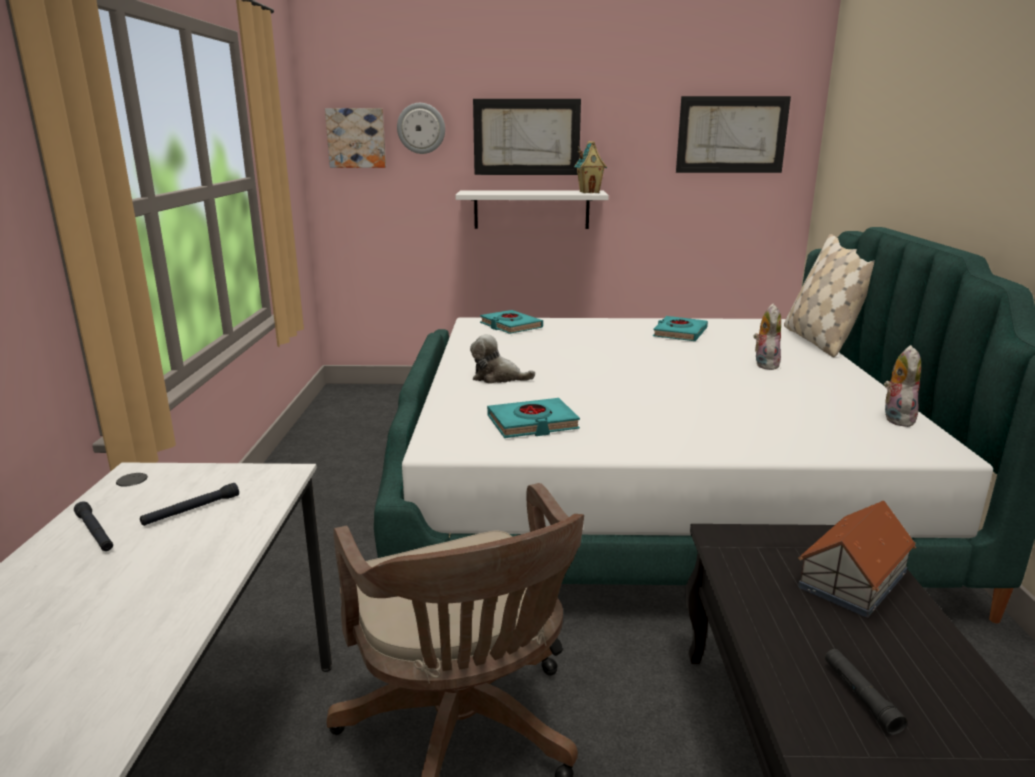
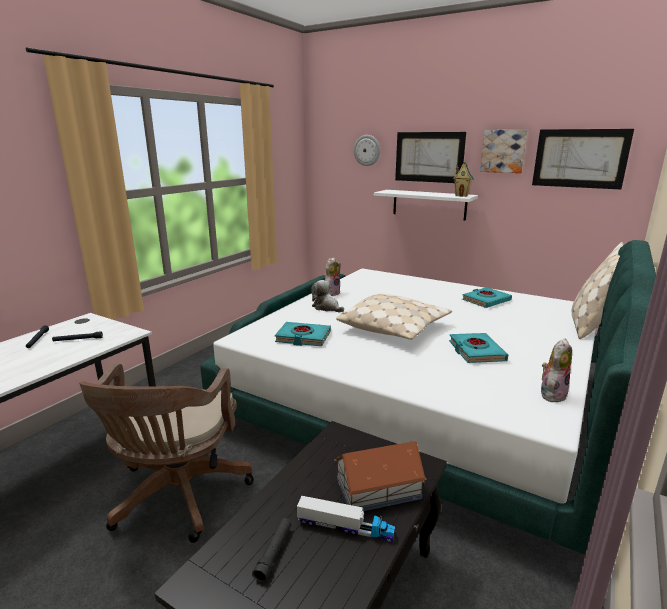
camera: 30 degrees right, 0 degrees up
(356, 138) = (332, 155): picture -> picture (503, 151)
(510, 326) = (382, 278): turquoise book -> turquoise book (476, 351)
(629, 385) = (394, 328): none -> beige pillow
(764, 364) = (513, 333): plush toy -> plush toy (331, 293)
(884, 634) = (345, 527): none -> toy truck

